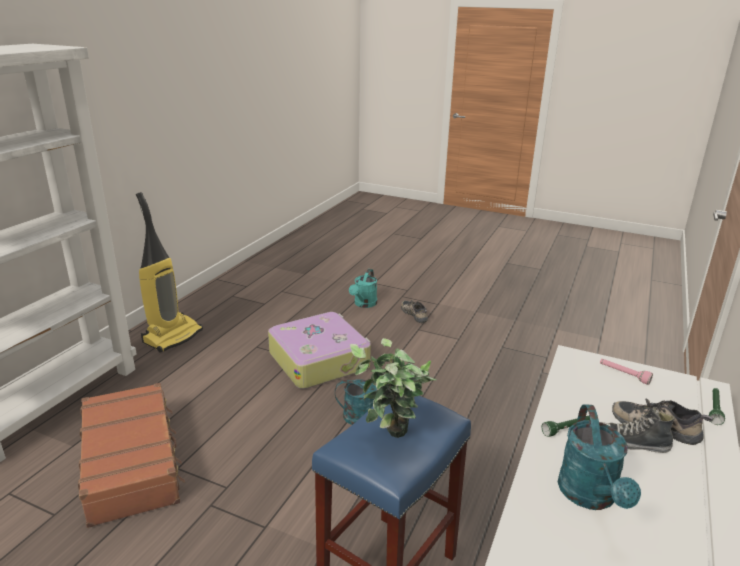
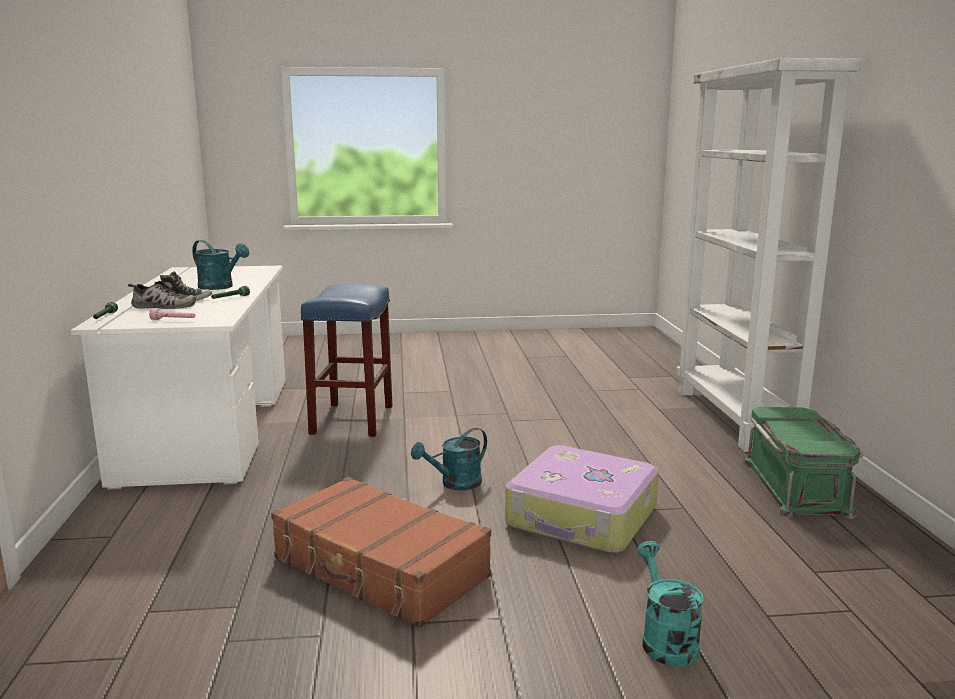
camera: 150 degrees right, 10 degrees down
(132, 462) = (599, 413): brown suitcase -> brown suitcase (379, 569)
(172, 336) = (797, 487): vacuum cleaner -> green storage box
(390, 441) = (346, 290): potted plant -> none
(415, 314) = (541, 653): shoe -> none
(590, 497) = (220, 287): turquoise watering can -> turquoise watering can turned 150 degrees clockwise

